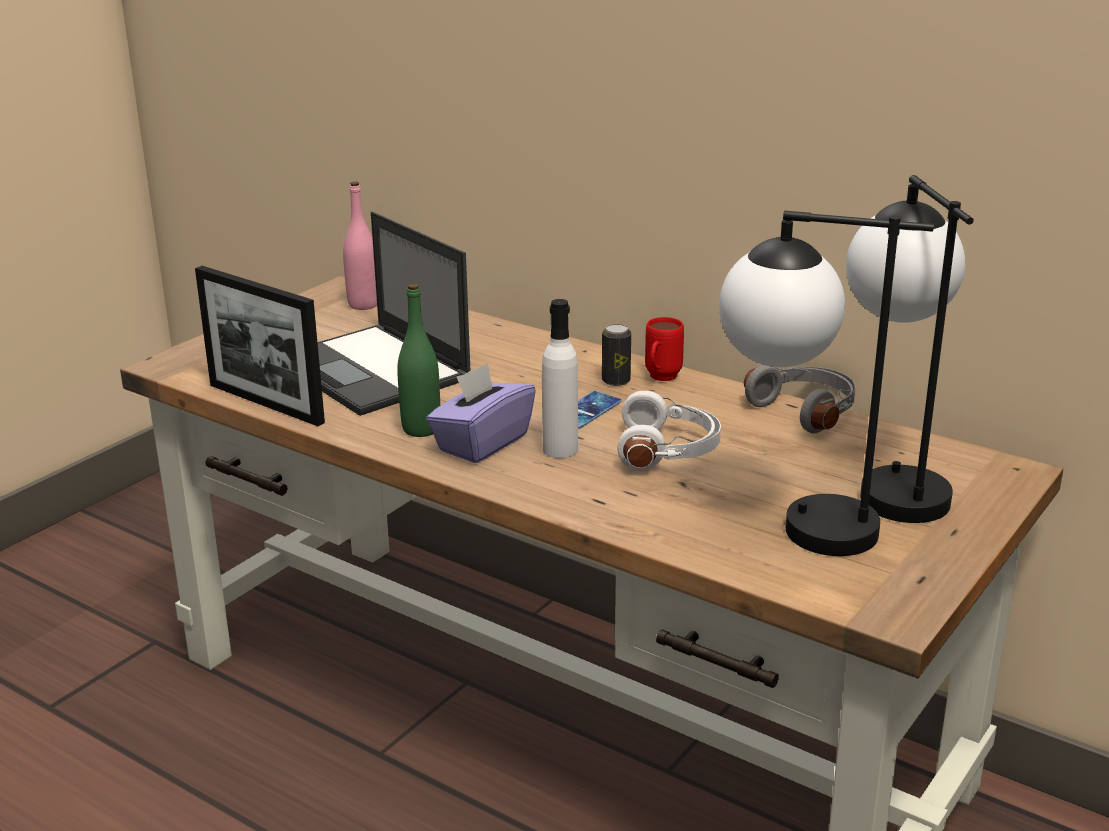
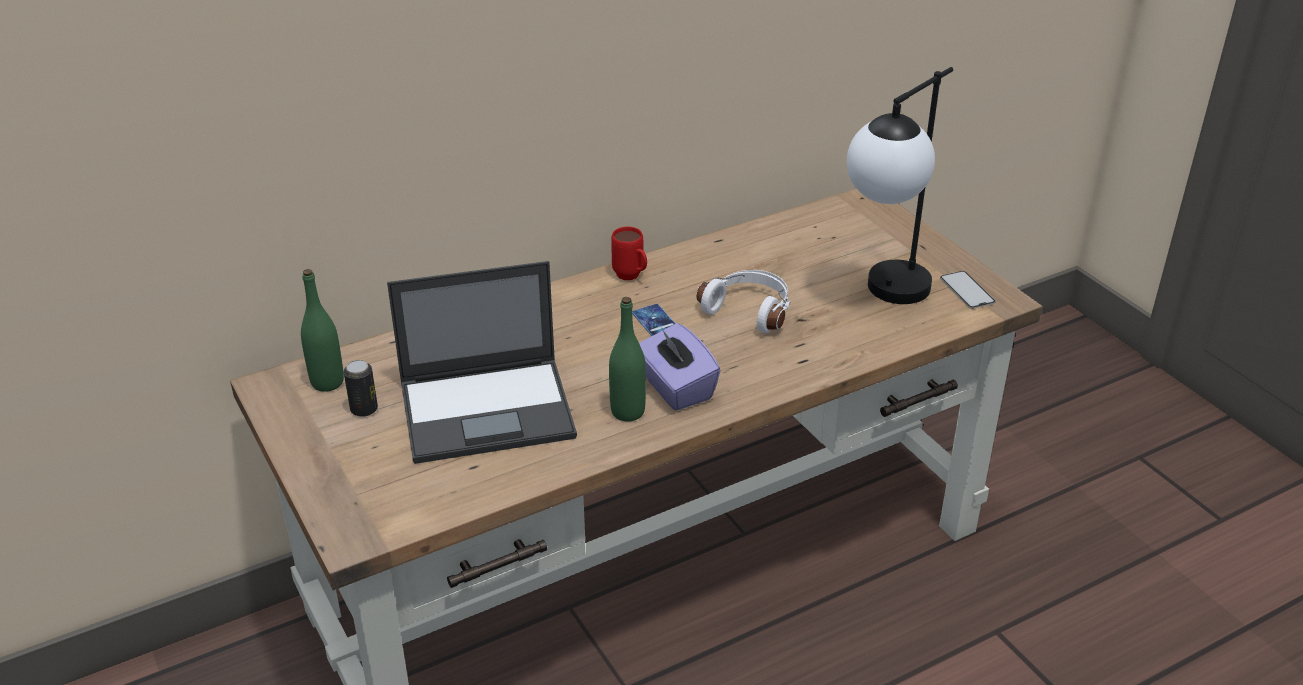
camera: 65 degrees left, 10 degrees up
(266, 403) = (505, 487): picture frame -> none
(363, 304) = (327, 382): pink bottle -> green bottle
(560, 449) = (713, 355): white bottle -> none
(616, 381) = (617, 297): can -> can (364, 409)
(806, 411) = (732, 238): grey headphones -> none
(884, 583) = (967, 290): none -> phone
(890, 482) = (851, 244): table lamp -> none

